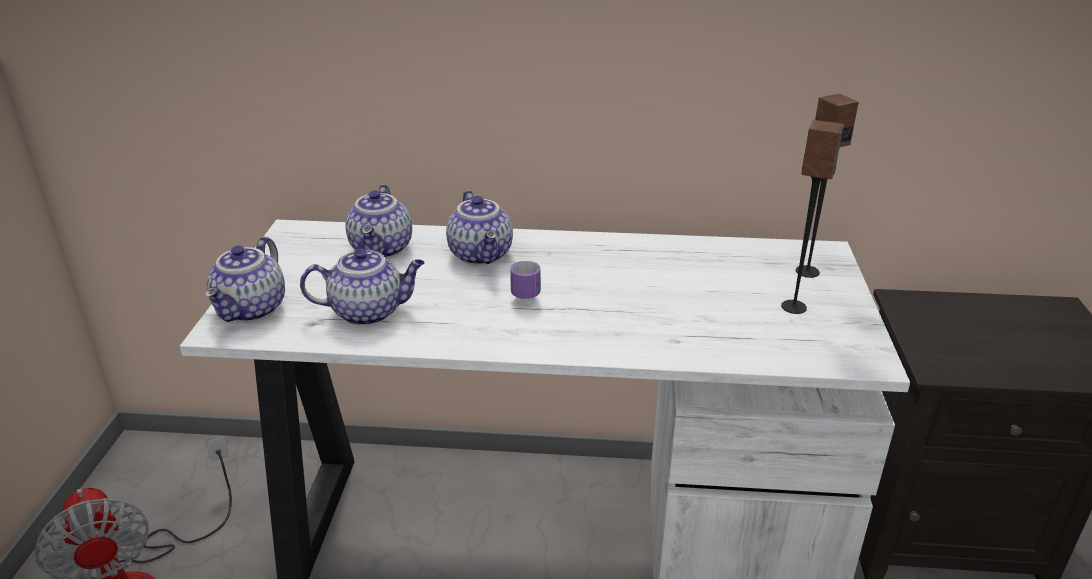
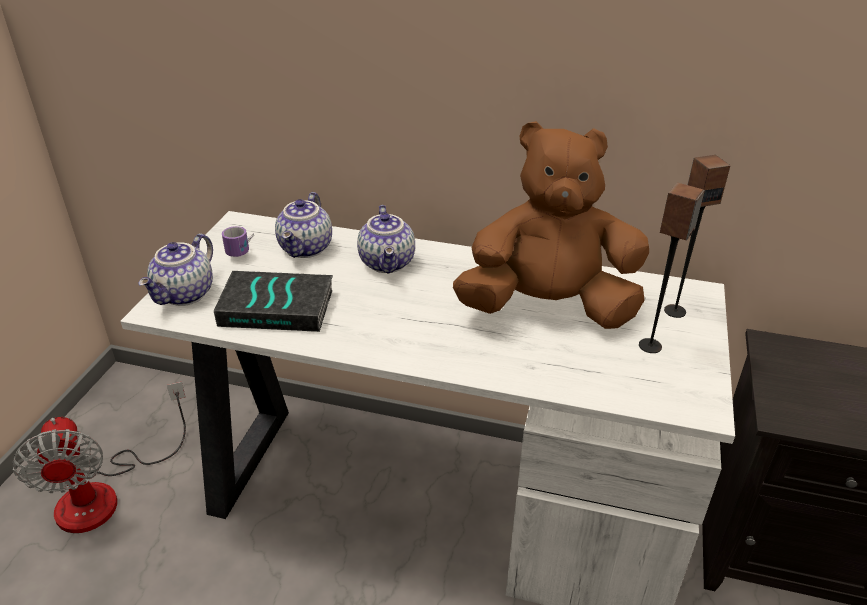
camera: 10 degrees right, 5 degrees up
(369, 311) = (278, 307): teapot -> book
(527, 290) = (416, 301): mug -> mug (244, 249)
(674, 282) = (548, 308): none -> brown plush toy

